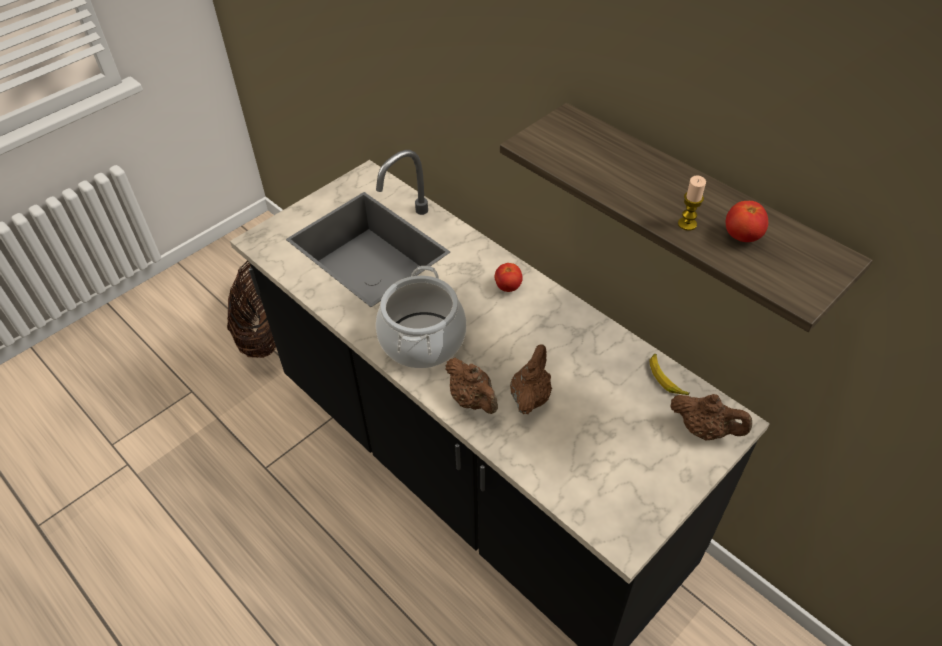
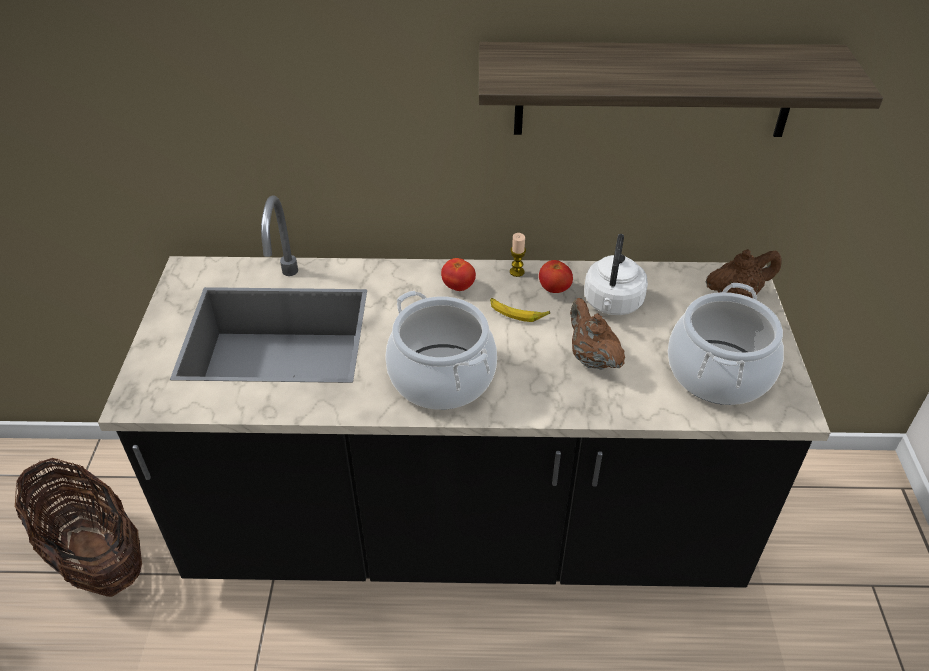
camera: 45 degrees left, 5 degrees down
(473, 400) = (551, 394): brown teapot -> none
(596, 370) = (612, 304): none -> white kettle
(606, 473) = (719, 372): none -> cooking pot
(666, 378) = (666, 277): banana -> banana (517, 313)
(687, 224) = (712, 79): candle -> candle (517, 272)
(741, 236) = (757, 69): tomato -> tomato (554, 289)

